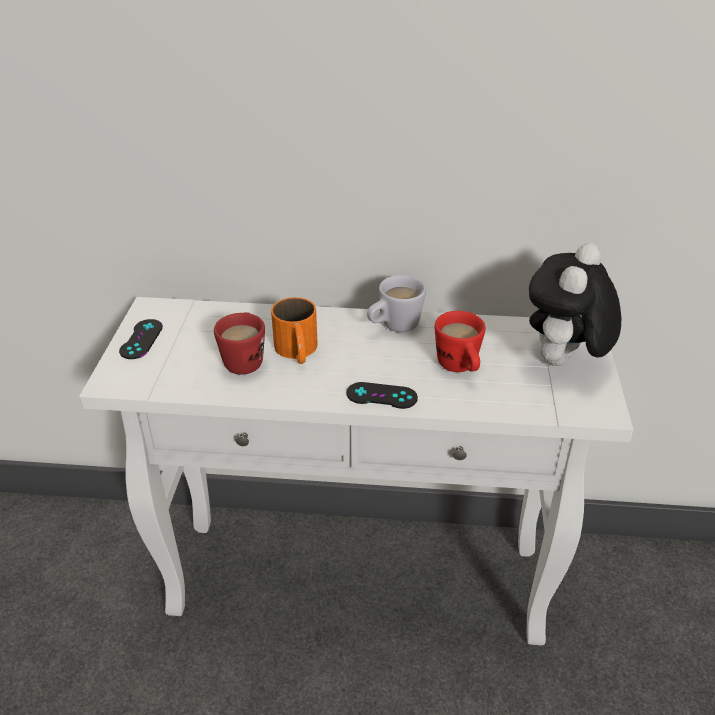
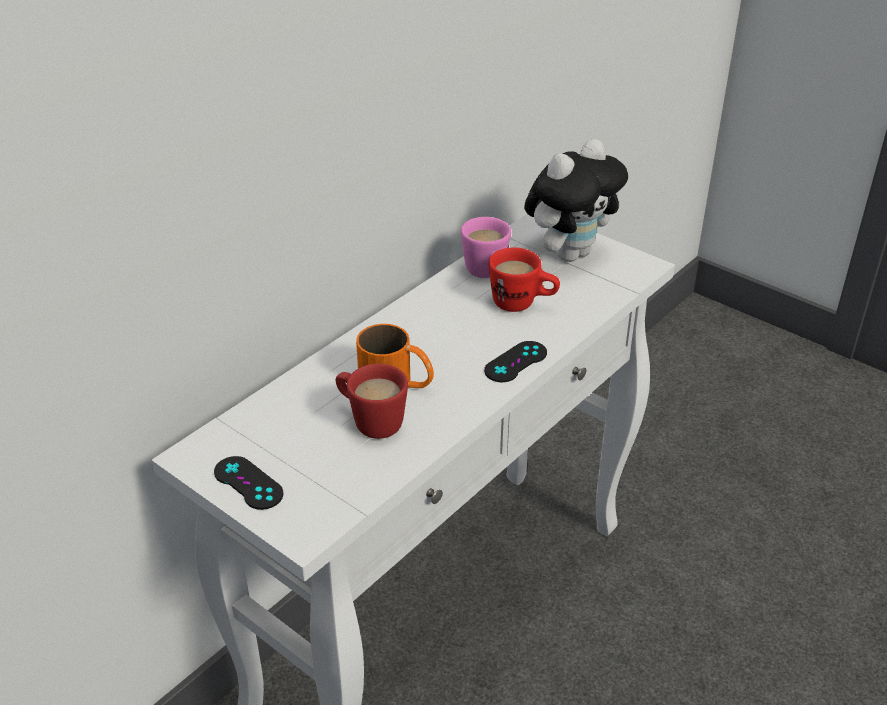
camera: 55 degrees left, 0 degrees up
(393, 327) = (424, 311): white mug -> none
(487, 328) = (484, 264): none -> pink mug
(562, 363) = (570, 253): plush toy -> plush toy turned 105 degrees counterclockwise

